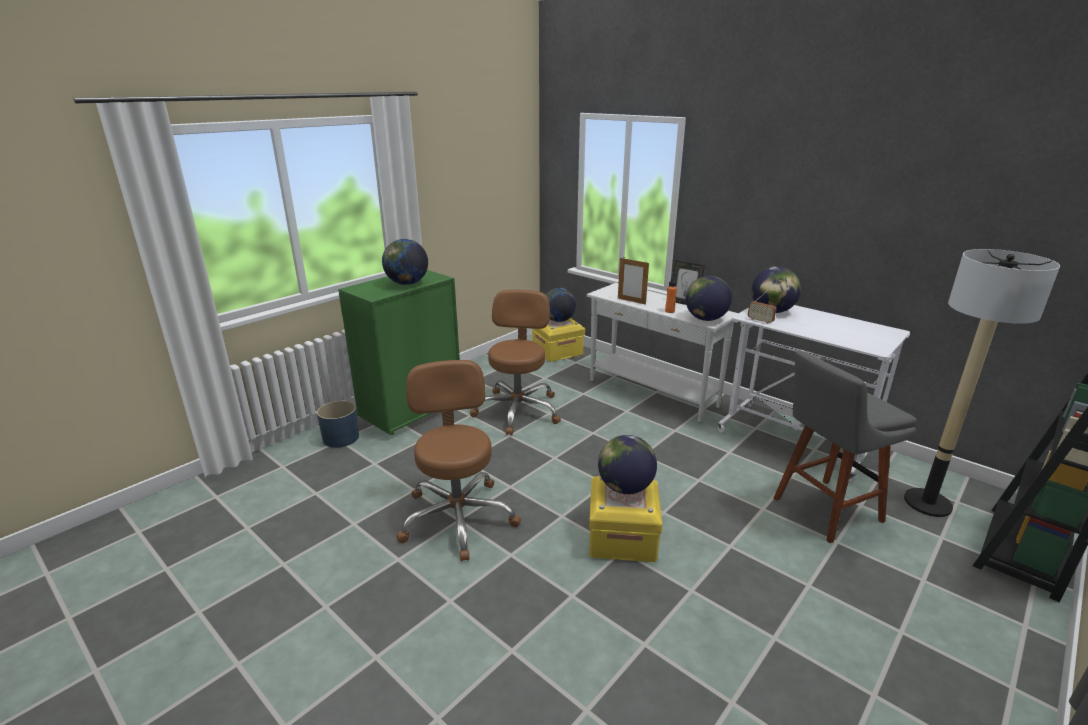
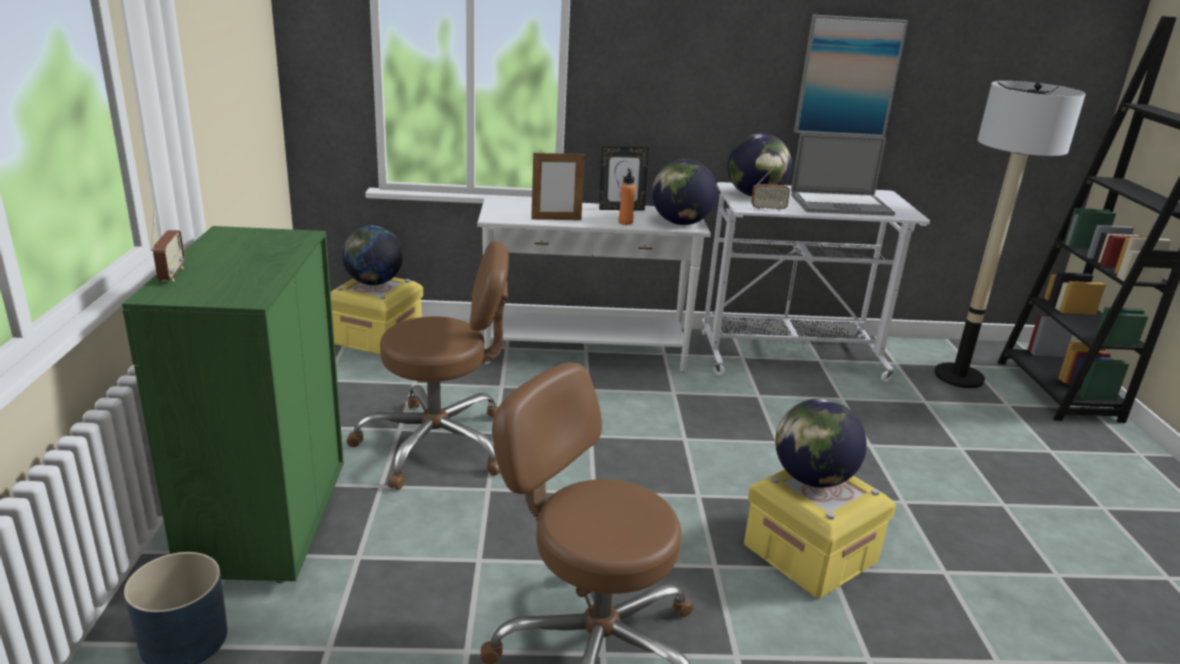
camera: 45 degrees left, 0 degrees up
(370, 282) = (171, 275): none -> radio
(407, 284) = (260, 259): globe -> none
(518, 409) = (443, 444): brown office chair -> brown office chair turned 120 degrees clockwise
(823, 511) = (911, 422): grey stool -> none
(829, 330) = (840, 205): none -> laptop
(876, 232) = (848, 77): none -> picture

